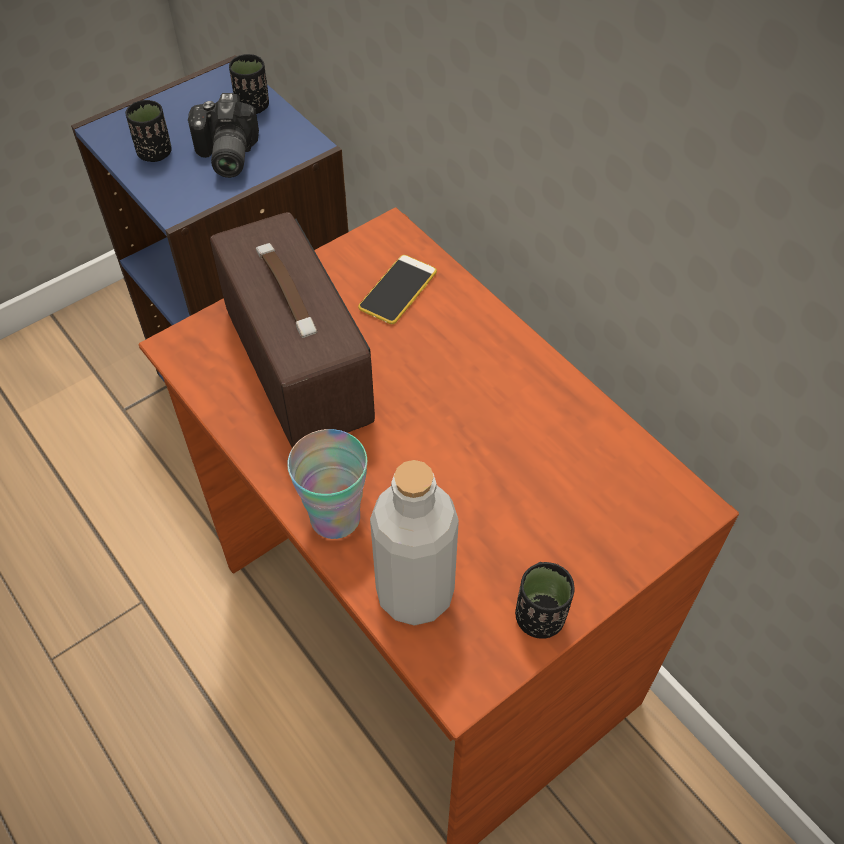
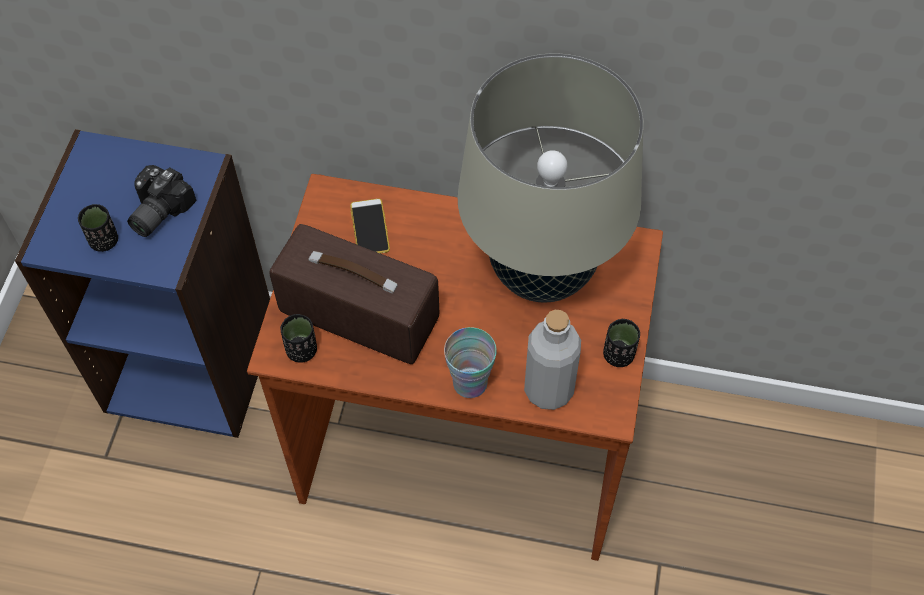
camera: 40 degrees left, 5 degrees up
(224, 156) = (156, 211): camera -> camera turned 75 degrees clockwise
(253, 106) = (135, 161): black cup -> black cup (302, 350)
(539, 456) = (542, 271): none -> beige table lamp

